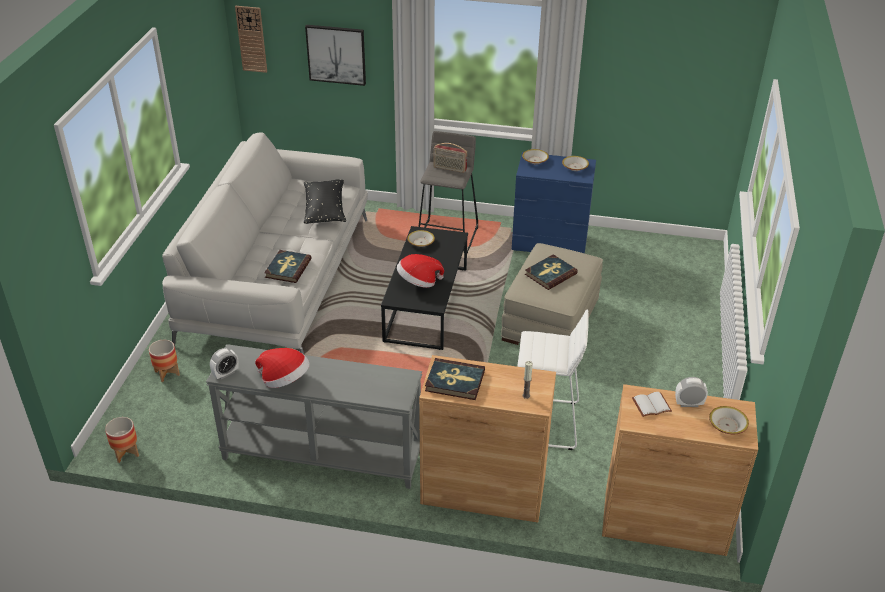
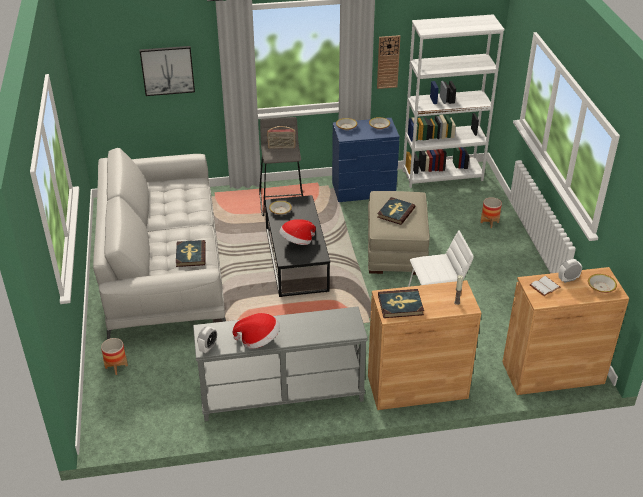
camera: 20 degrees left, 0 degrees up
(126, 452) = (120, 438): planter -> planter (489, 222)
(251, 39) = (90, 69): wall clock -> wall clock (388, 62)
(325, 210) = (191, 202): black pillow -> none
(657, 246) = (442, 175): none -> white bookcase

